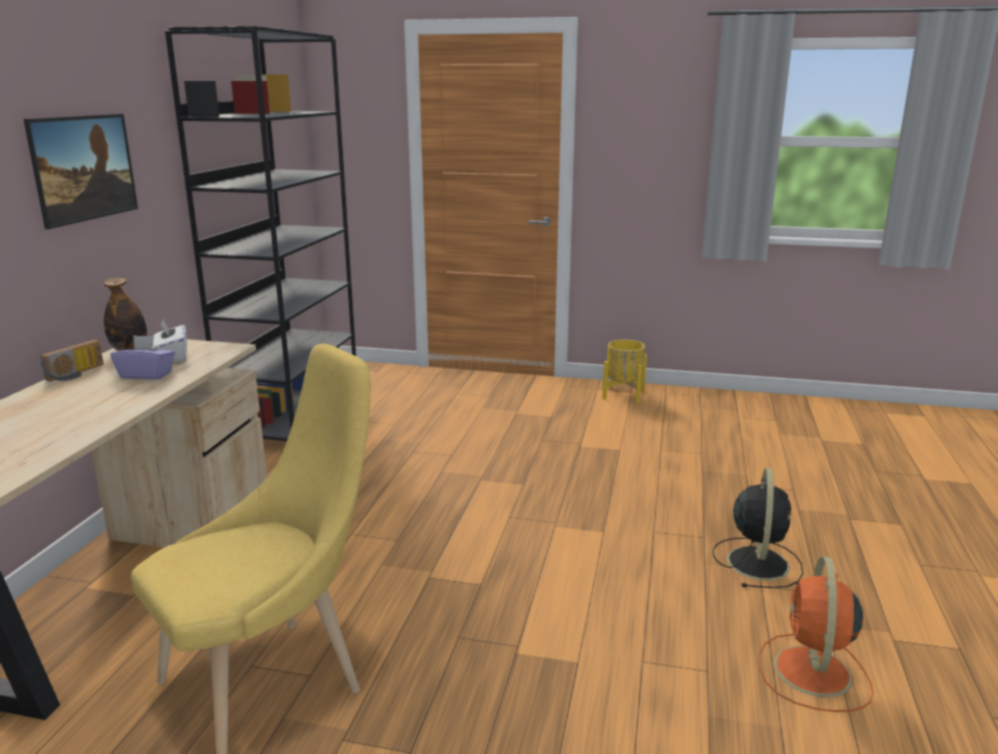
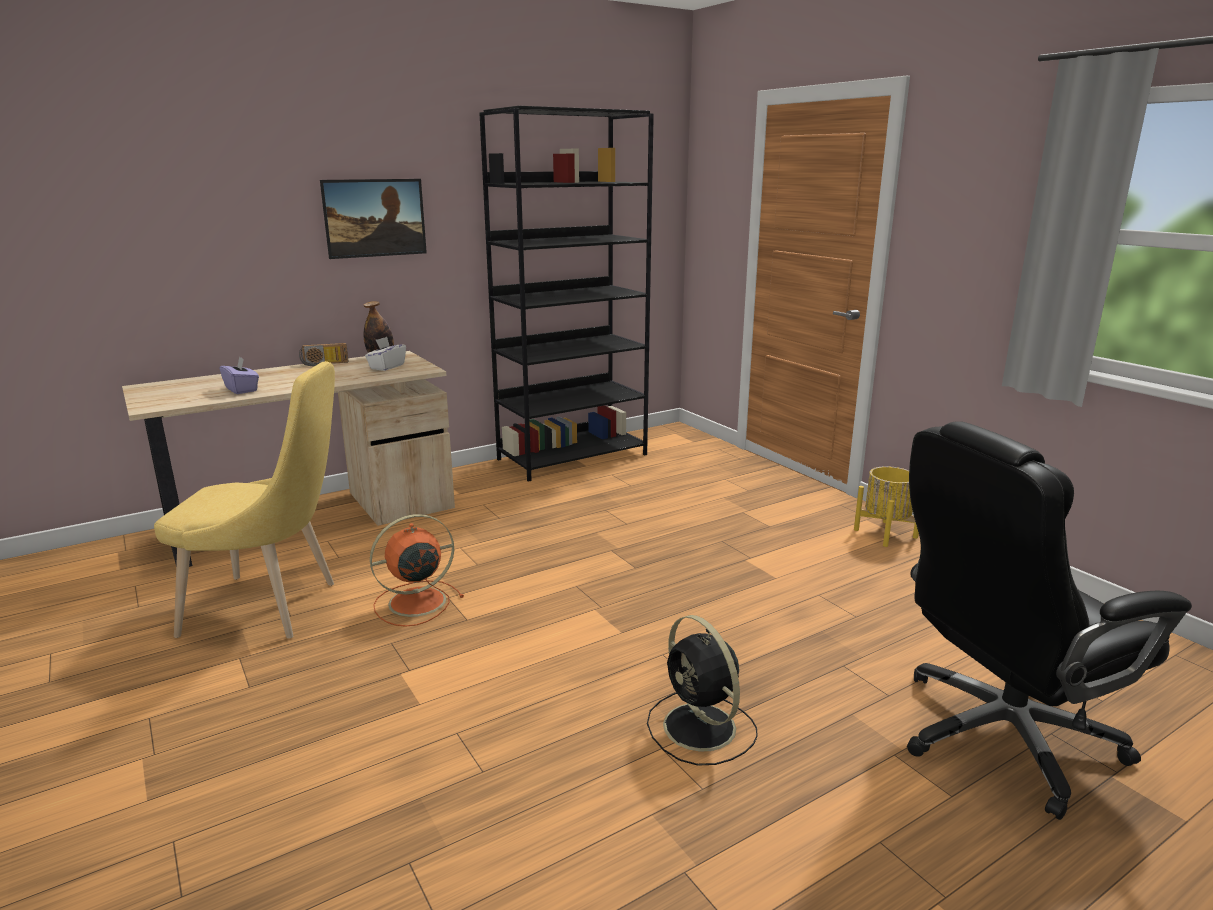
camera: 45 degrees right, 0 degrees up
(146, 375) = (347, 373): purple tissue box -> purple tissue box (242, 389)
(757, 562) = (701, 729): black fan -> black fan turned 90 degrees clockwise
(812, 673) = (552, 835): orange fan -> orange fan (414, 602)
(865, 483) = (1000, 736): none -> black office chair

